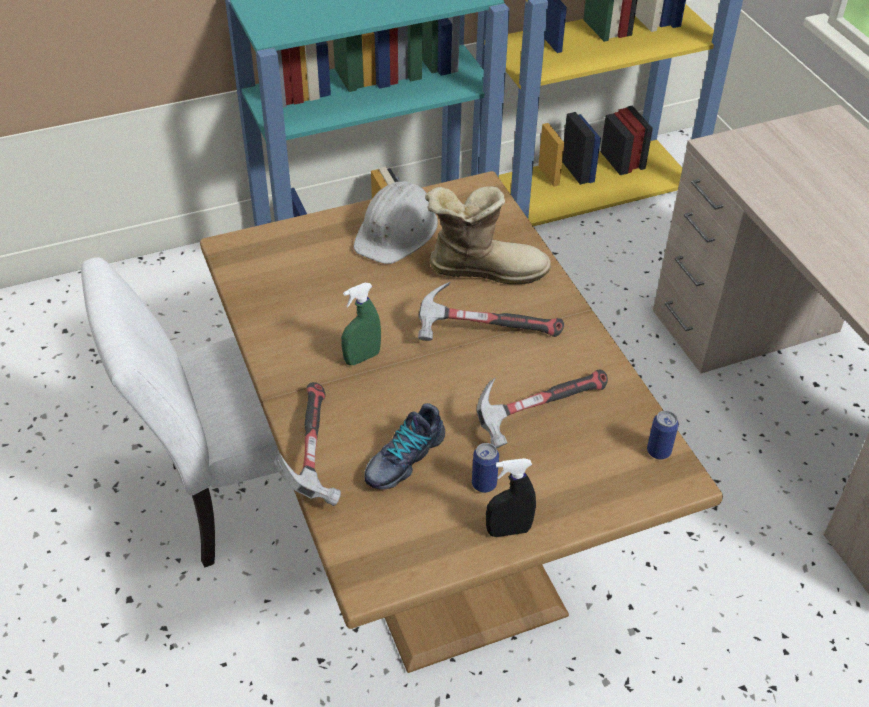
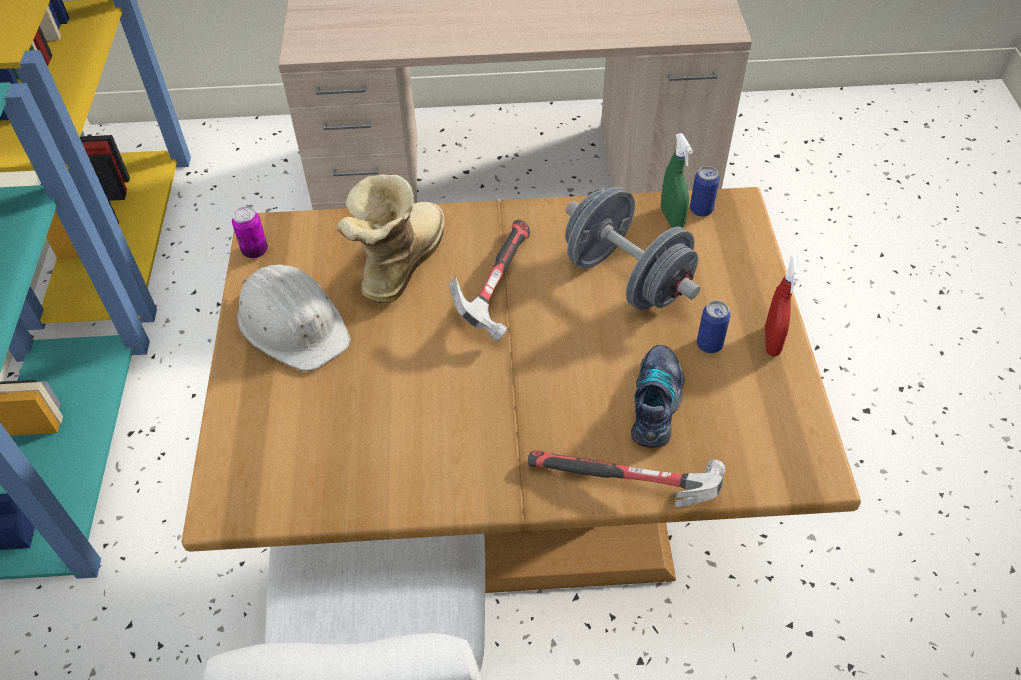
camera: 70 degrees left, 5 degrees up
(362, 358) = (493, 406): green spray bottle -> green spray bottle (671, 218)
(403, 458) = (656, 402): shoe -> shoe turned 135 degrees counterclockwise
(459, 190) = (255, 251): none -> can
(508, 530) = (772, 341): black spray bottle -> red spray bottle
(537, 412) = (627, 279): hammer -> grey dumbbell

